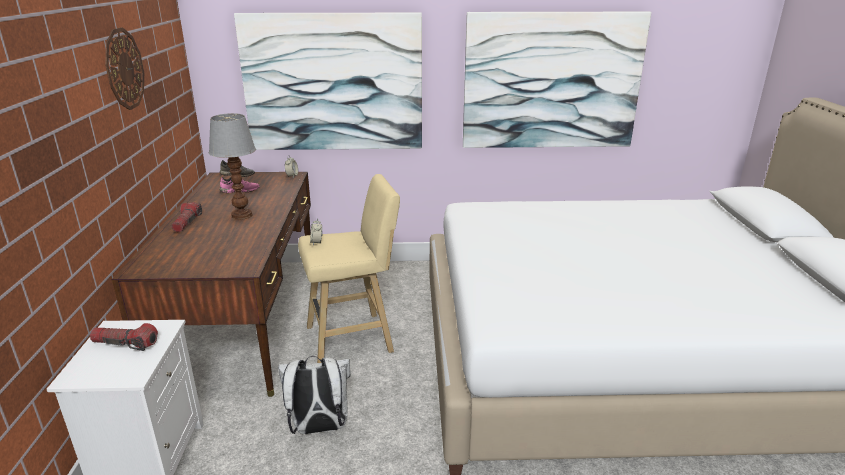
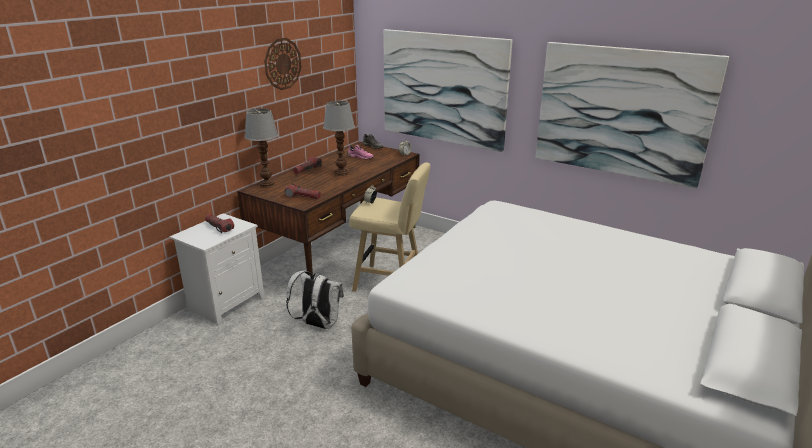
camera: 35 degrees right, 0 degrees up
(149, 257) = (266, 184): none -> table lamp
(231, 259) = (303, 197): none -> flashlight

